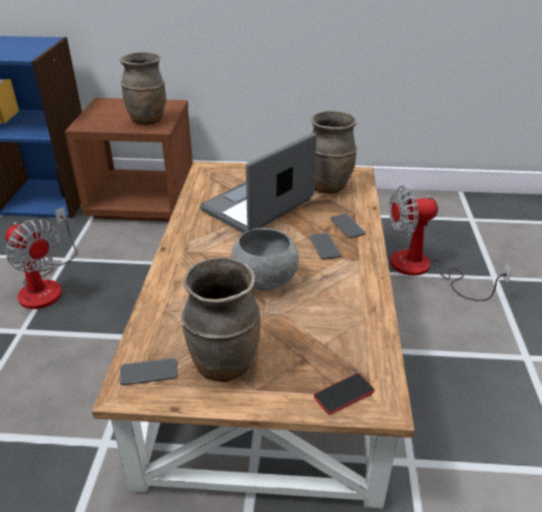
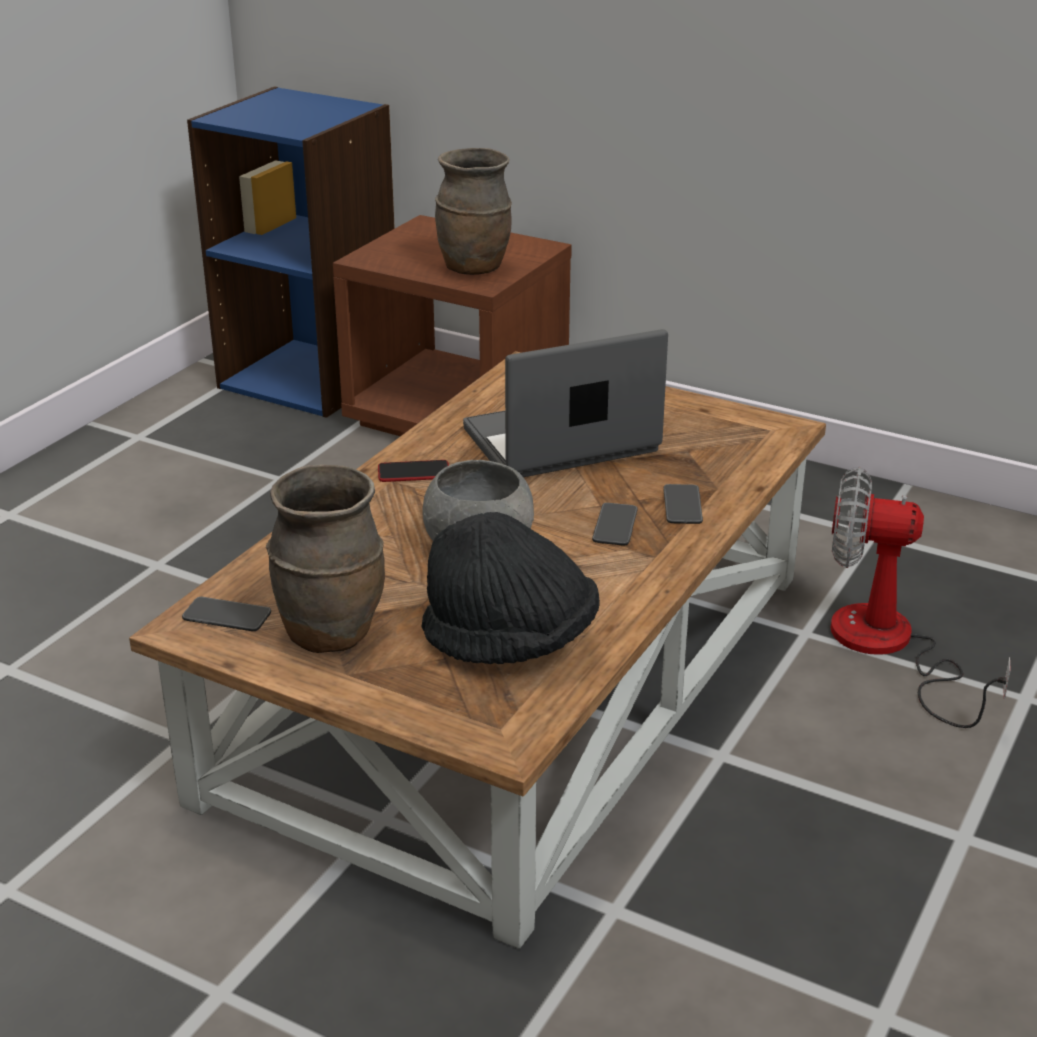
camera: 25 degrees right, 5 degrees down
(46, 285) = (228, 509): fan -> none
(328, 187) = (709, 439): brown vase -> none
(330, 335) = (511, 642): none -> black hat
(344, 394) = (463, 714): phone -> phone (413, 472)

